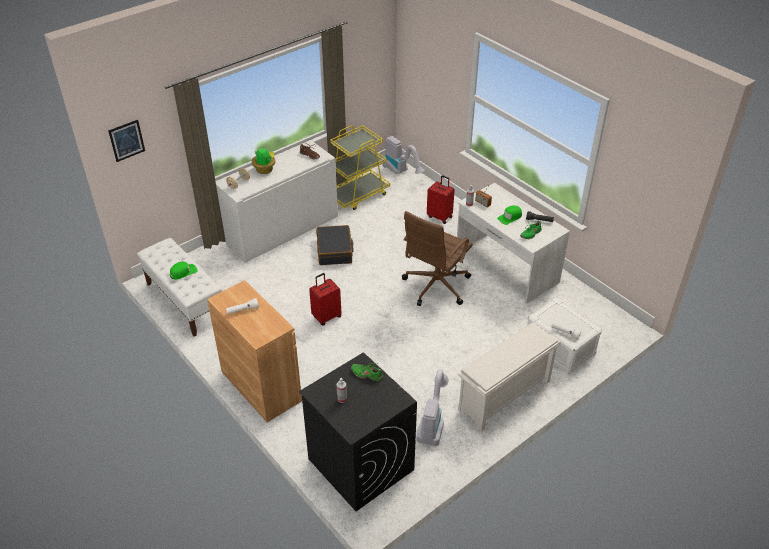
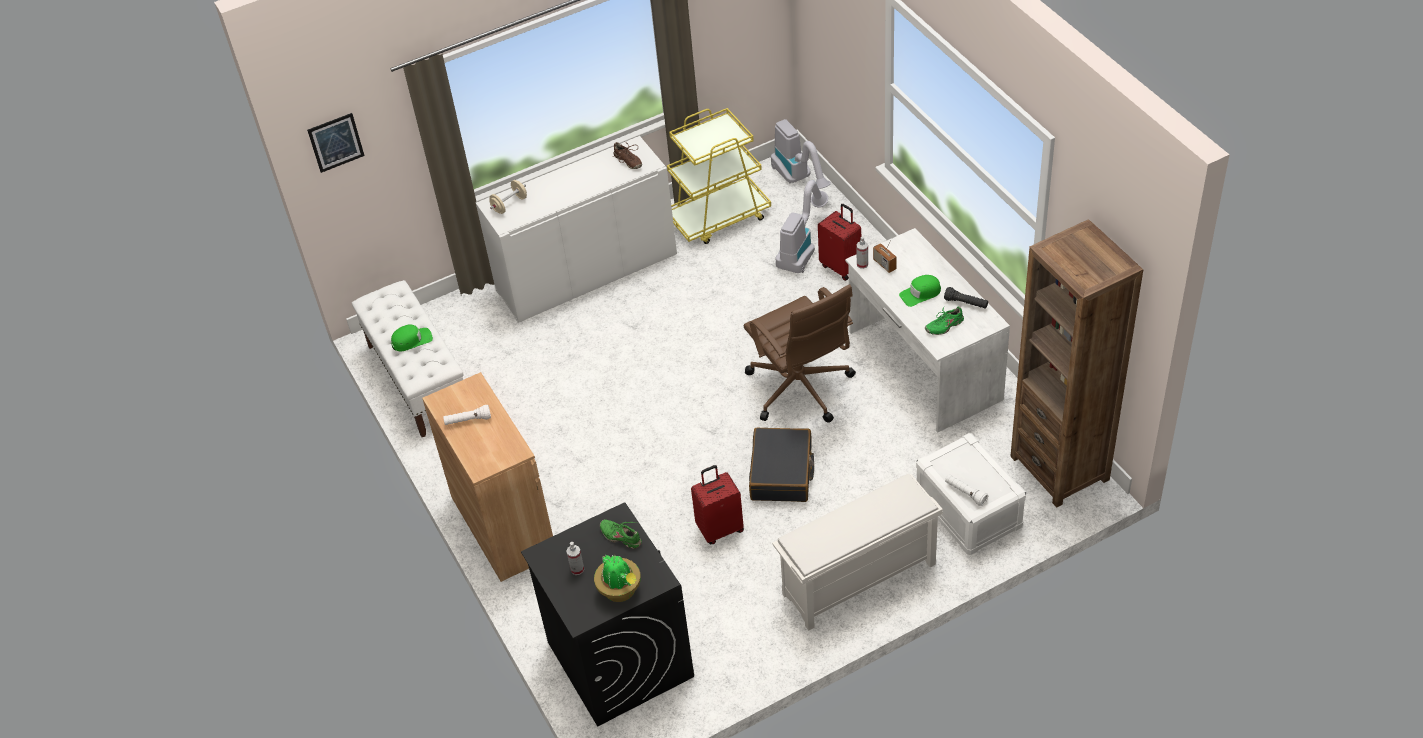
camera: 15 degrees right, 5 degrees up
(265, 170) = (554, 183): potted plant -> potted plant (620, 591)
(326, 316) = (622, 424): red suitcase -> red suitcase (720, 529)
(335, 251) = (659, 314): black suitcase -> black suitcase (782, 473)
(432, 422) = (739, 608): vacuum cleaner -> vacuum cleaner (801, 248)
(435, 286) = (801, 390): brown office chair -> brown office chair turned 75 degrees counterclockwise
(606, 317) = (1059, 468): none -> brown bookcase

